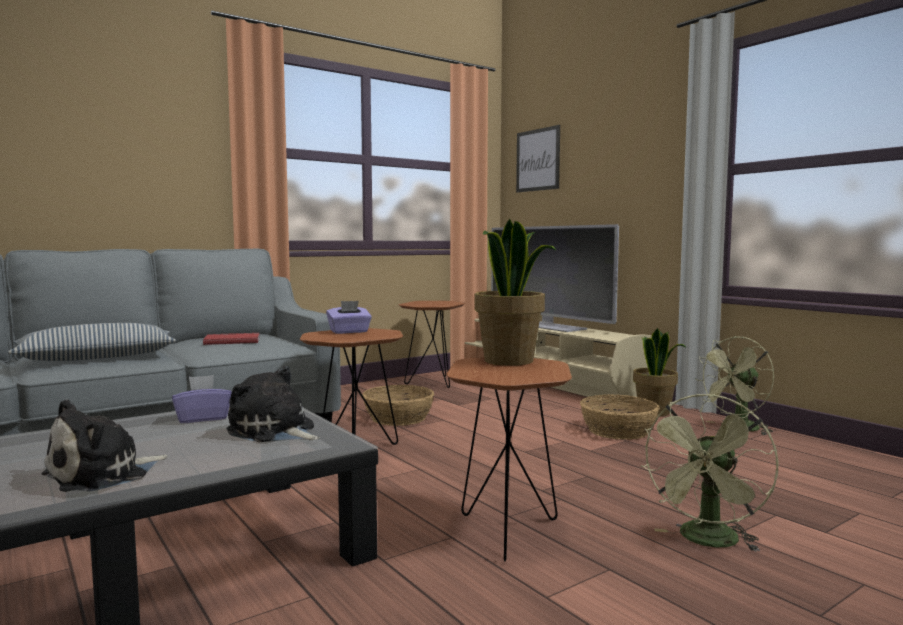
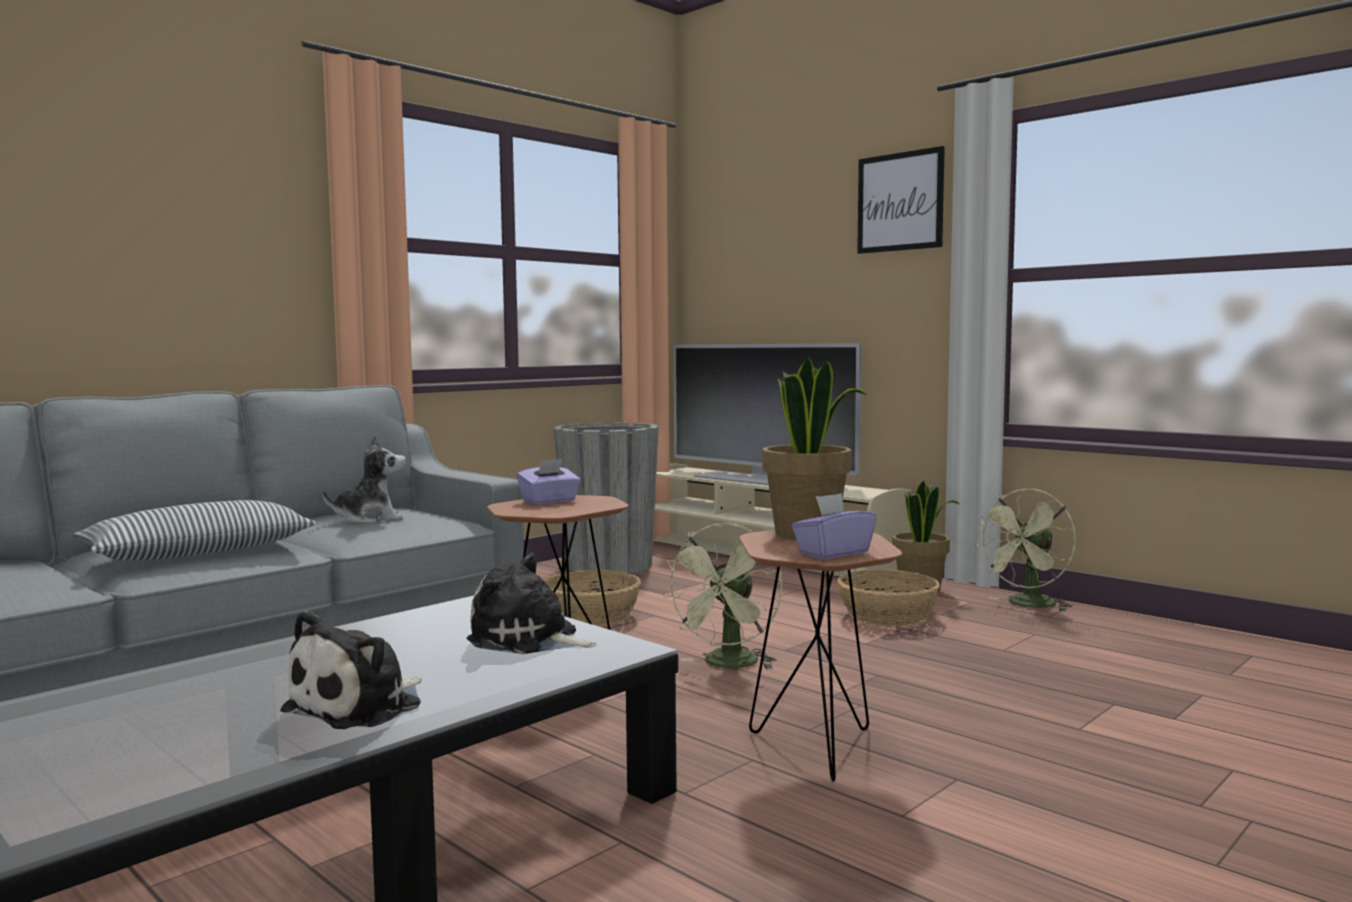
camera: 10 degrees left, 0 degrees up
(203, 418) = (412, 628): purple tissue box -> purple tissue box (833, 553)
(232, 341) = (369, 519): red book -> plush toy
(432, 383) = (608, 566): brown side table -> grey planter
(538, 160) = (738, 252): picture -> picture (900, 202)
(708, 542) = (1052, 740): green fan -> green fan (728, 665)

